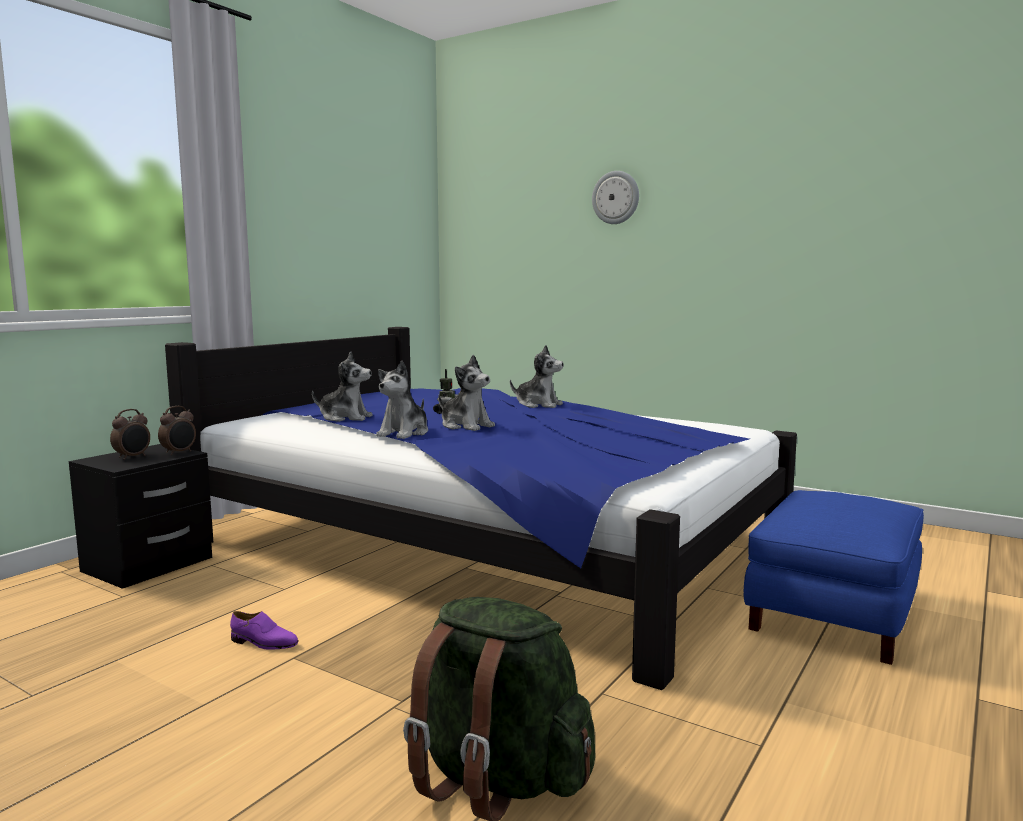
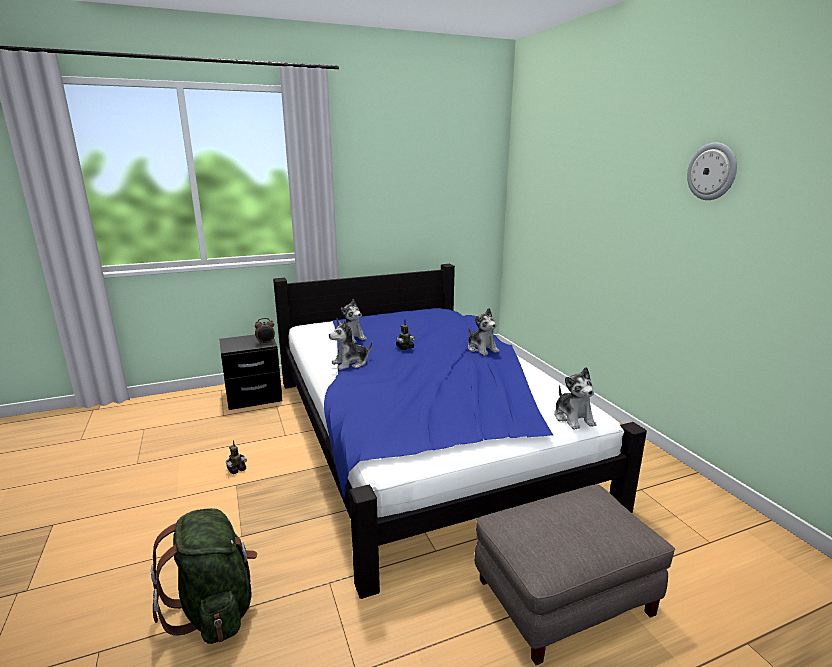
camera: 35 degrees right, 10 degrees up
(133, 457) = (244, 342): alarm clock -> none
(264, 643) = (236, 469): purple shoe -> toy robot
(466, 426) = (391, 365): plush toy -> plush toy (573, 418)
(616, 197) = (608, 180): wall clock -> wall clock (712, 171)
(832, 612) = (563, 595): blue ottoman -> grey ottoman

